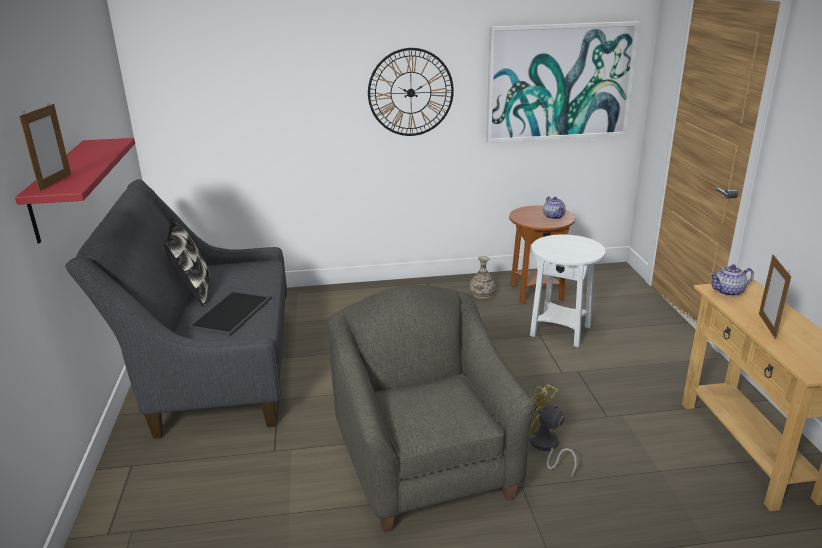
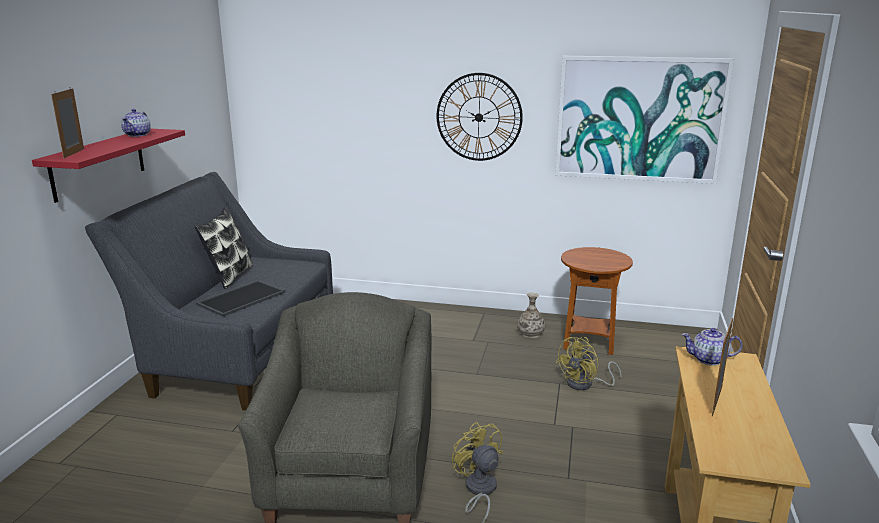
camera: 20 degrees right, 5 degrees down
(55, 182) = (74, 153): picture frame -> picture frame turned 150 degrees clockwise
(553, 216) = (608, 260): teapot -> teapot (138, 135)
(560, 331) = (585, 384): white side table -> yellow fan

